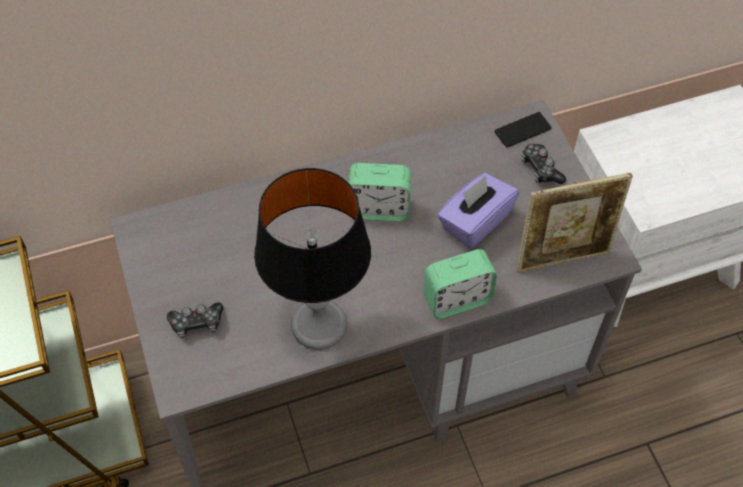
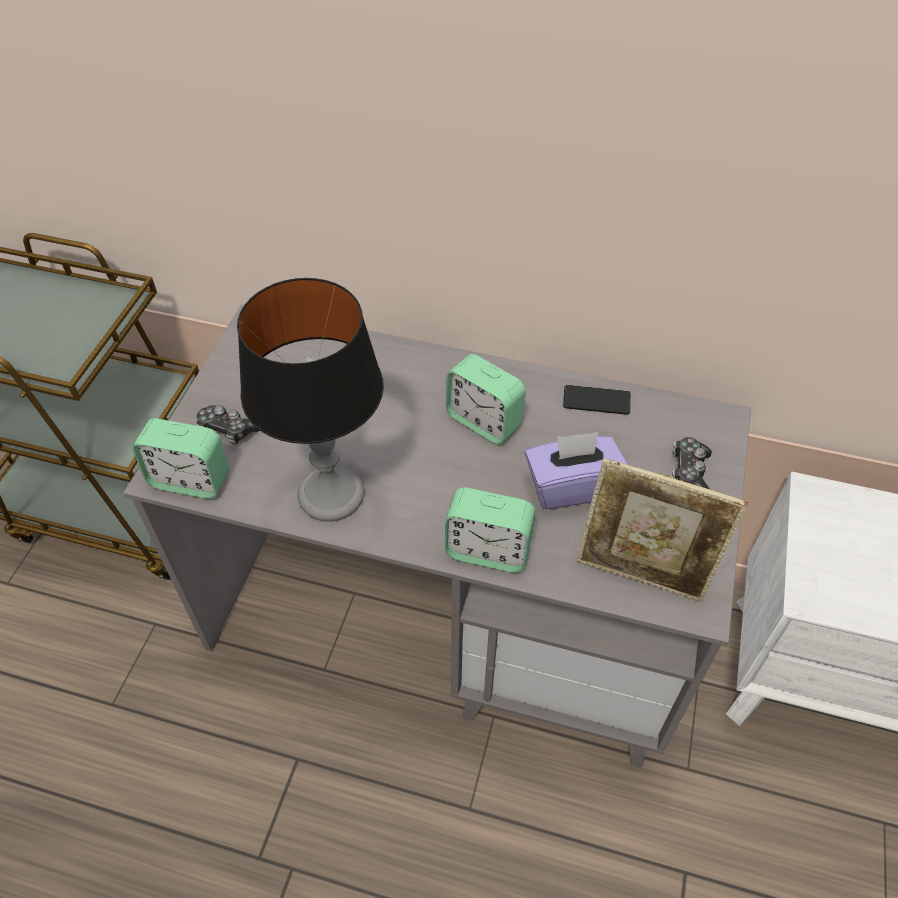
camera: 35 degrees right, 5 degrees down
(204, 377) = (190, 480): none -> alarm clock
(522, 130) = (701, 425): phone -> phone (596, 400)

